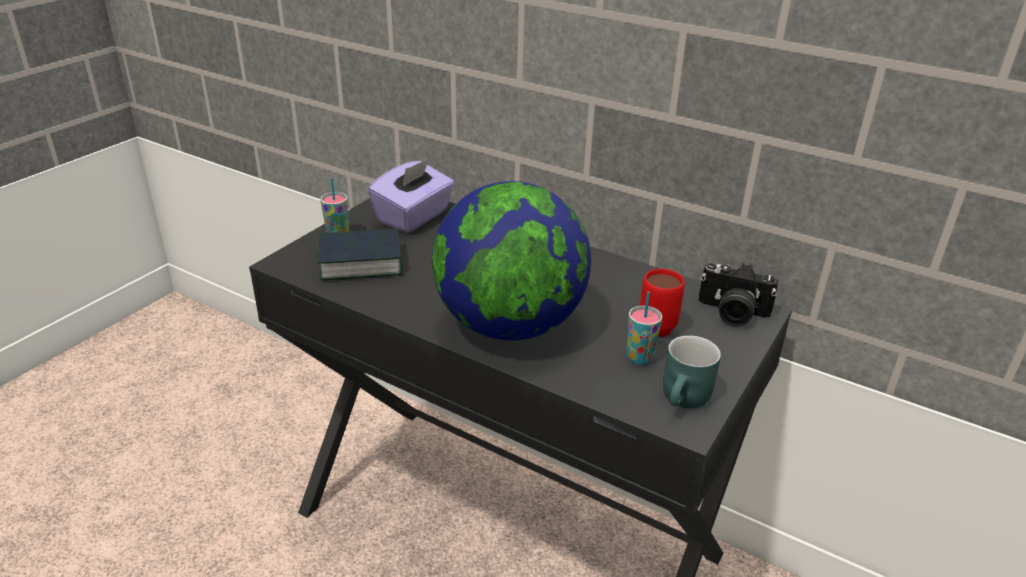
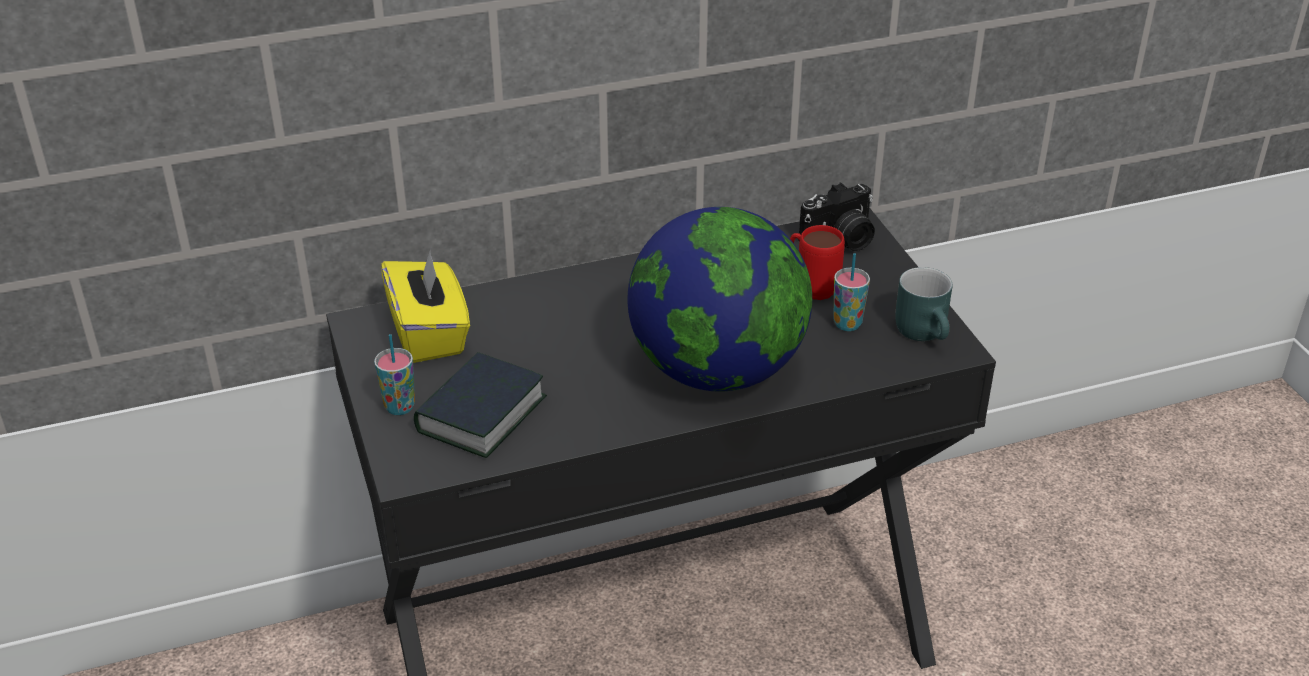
camera: 50 degrees left, 5 degrees up
(414, 217) = (429, 334): purple tissue box -> yellow tissue box

